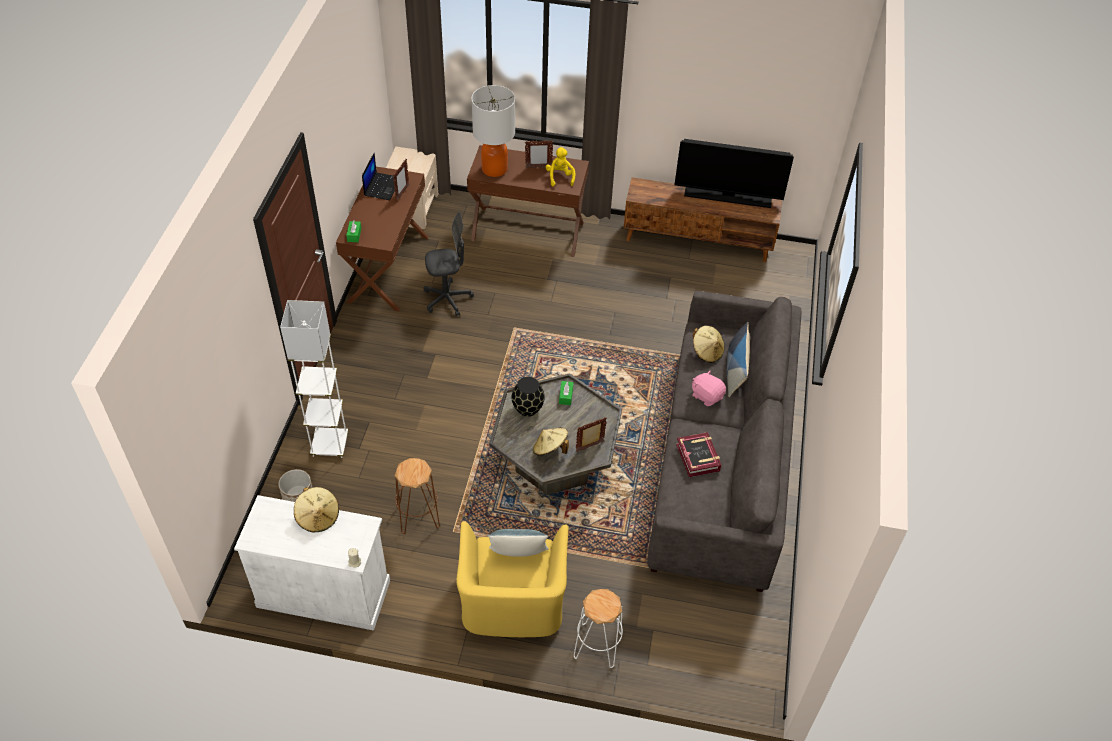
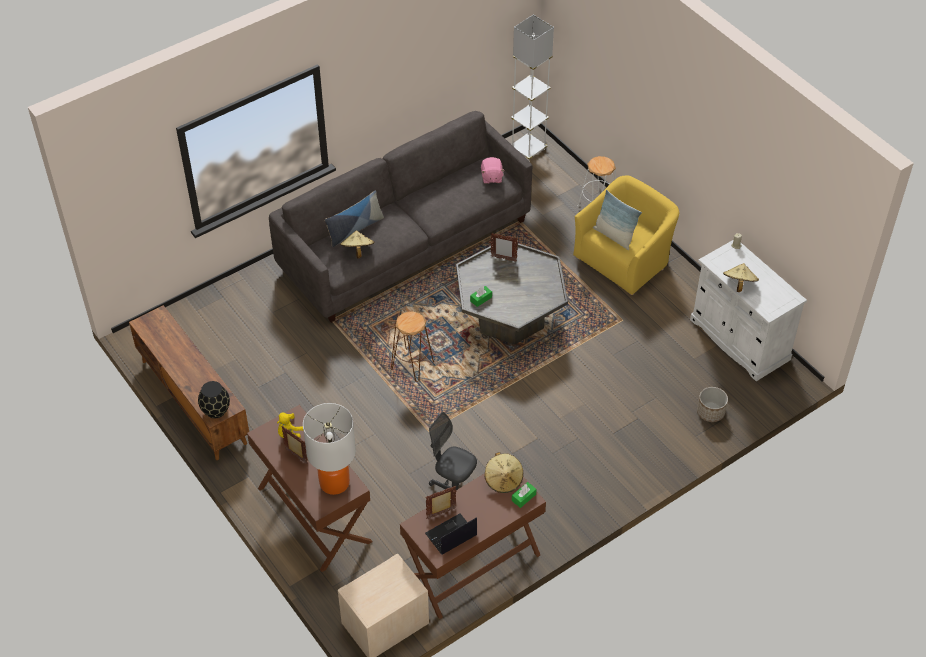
camera: 135 degrees left, 0 degrees up
(329, 445) = (658, 435): white floor lamp -> white floor lamp (528, 149)
(418, 516) = (637, 344): brown stool -> brown stool (412, 365)
(527, 408) = (516, 308): black vase -> black vase (215, 411)
(550, 449) = (530, 274): beige hat -> beige hat (503, 480)
(698, 457) = (450, 199): book -> none
(707, 395) = (396, 226): pink plush toy -> pink plush toy (491, 177)
(728, 197) = (164, 353): television -> none

